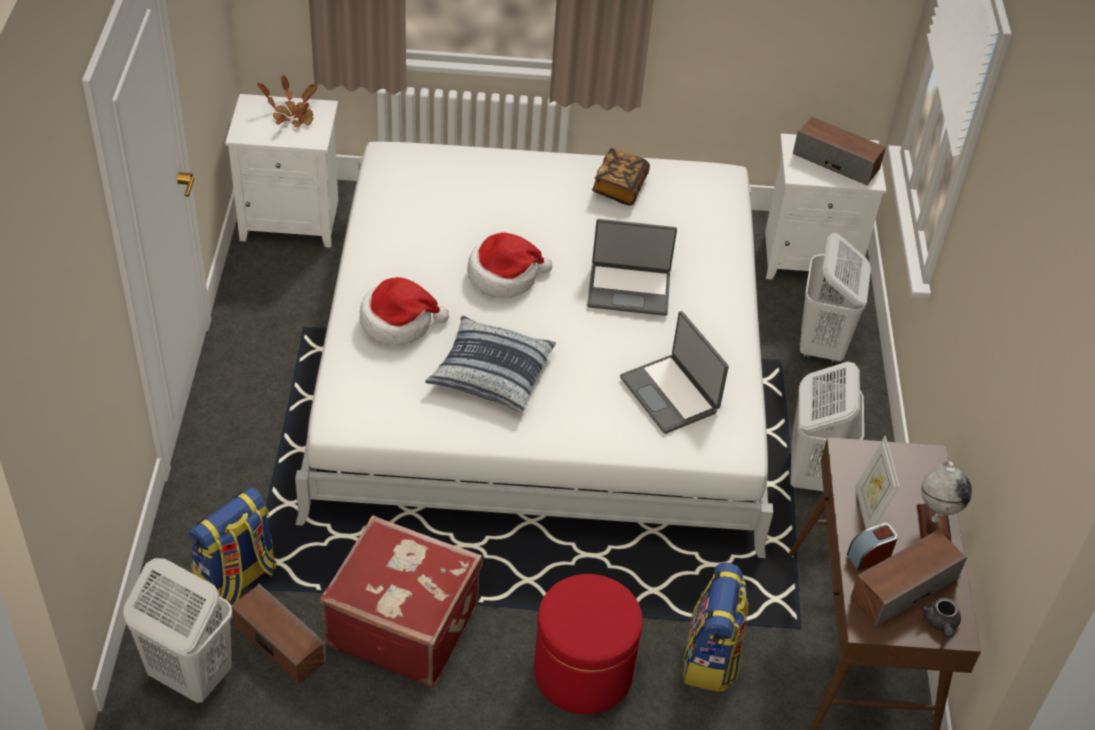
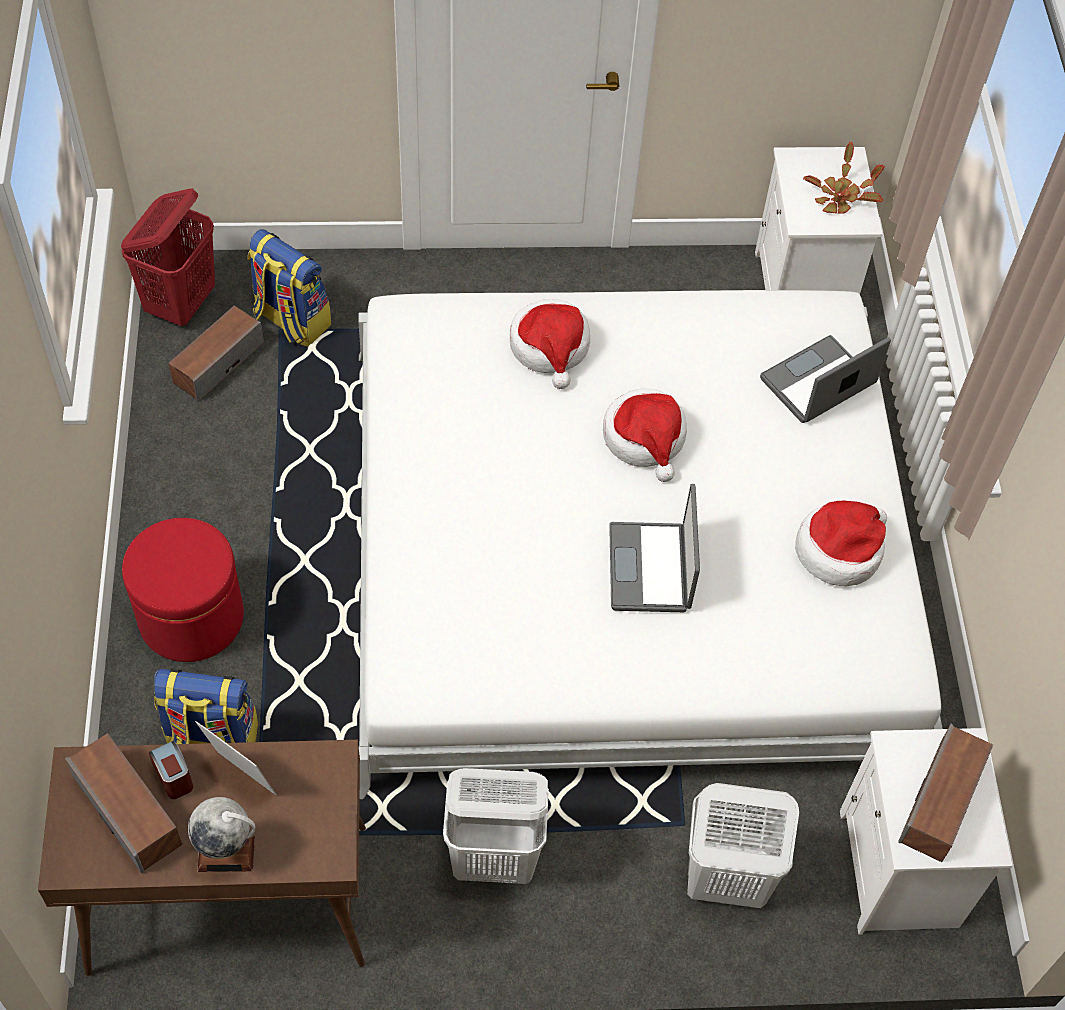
camera: 85 degrees right, 10 degrees up
(189, 675) = (181, 303): white laundry basket -> red laundry basket
(403, 624) = (245, 457): red suitcase -> none
(491, 373) = (488, 438): pillow -> none
(619, 187) = (839, 550): book -> hat
(670, 394) = (481, 618): laptop -> laptop (818, 383)
(868, 511) = (241, 779): picture frame -> picture frame turned 45 degrees clockwise
(940, 624) = (76, 848): grey teapot -> none

